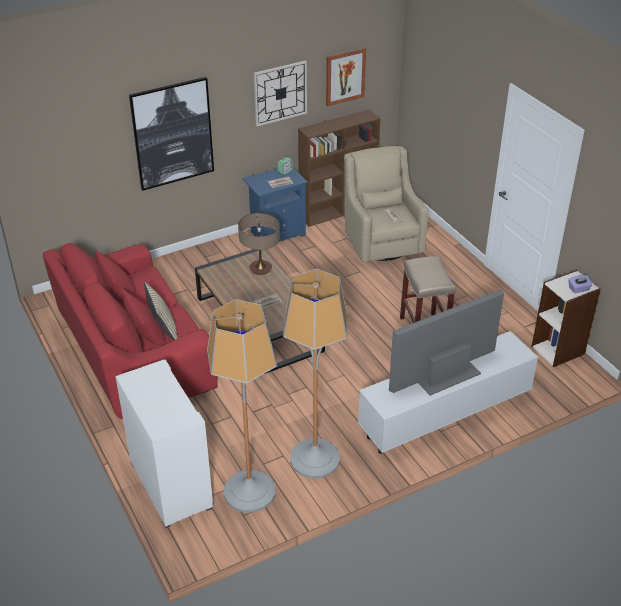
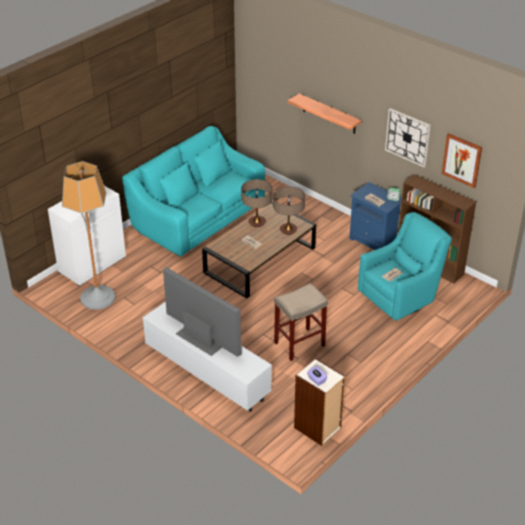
camera: 70 degrees right, 0 degrees up
(135, 356) = (198, 217): red sofa -> turquoise sofa
(163, 330) = (189, 204): beige pillow -> none
(172, 133) = (329, 114): picture -> shelf
(230, 289) = (257, 222): none -> table lamp
(314, 459) = (137, 318): floor lamp -> none
(381, 243) = (401, 298): beige armchair -> turquoise armchair

